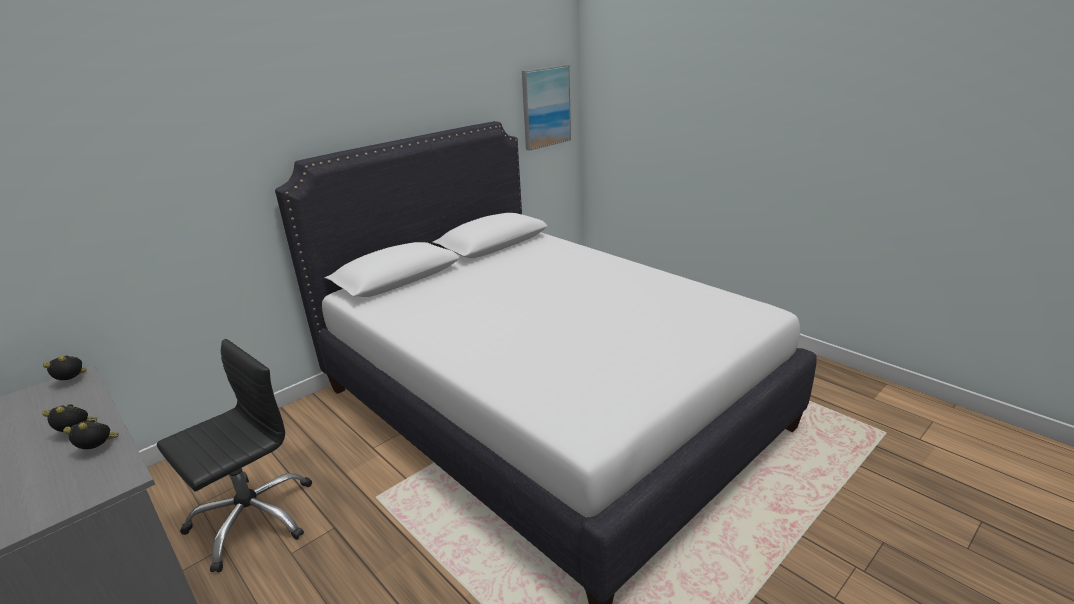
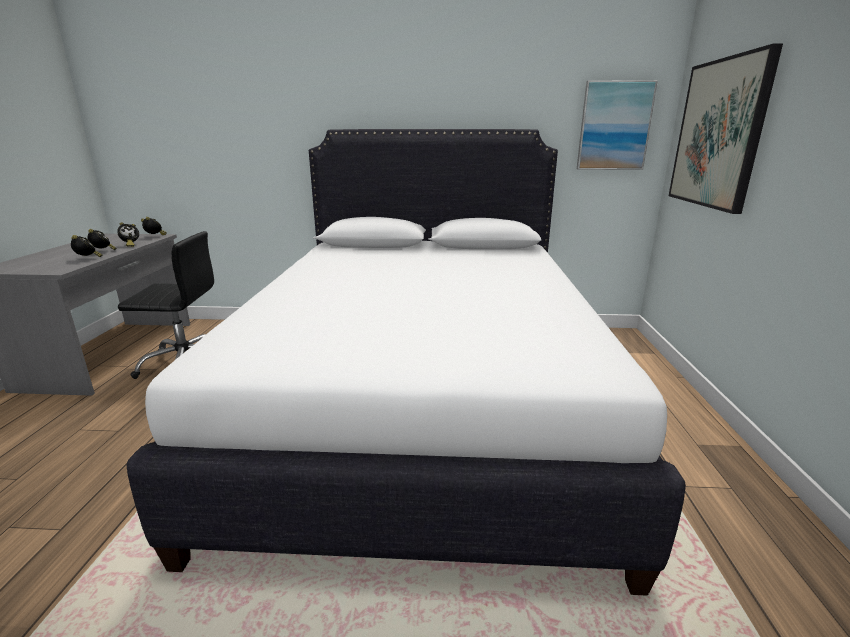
camera: 45 degrees right, 5 degrees down
(86, 407) = (130, 245): none -> alarm clock
(643, 113) = (718, 134): none -> picture

